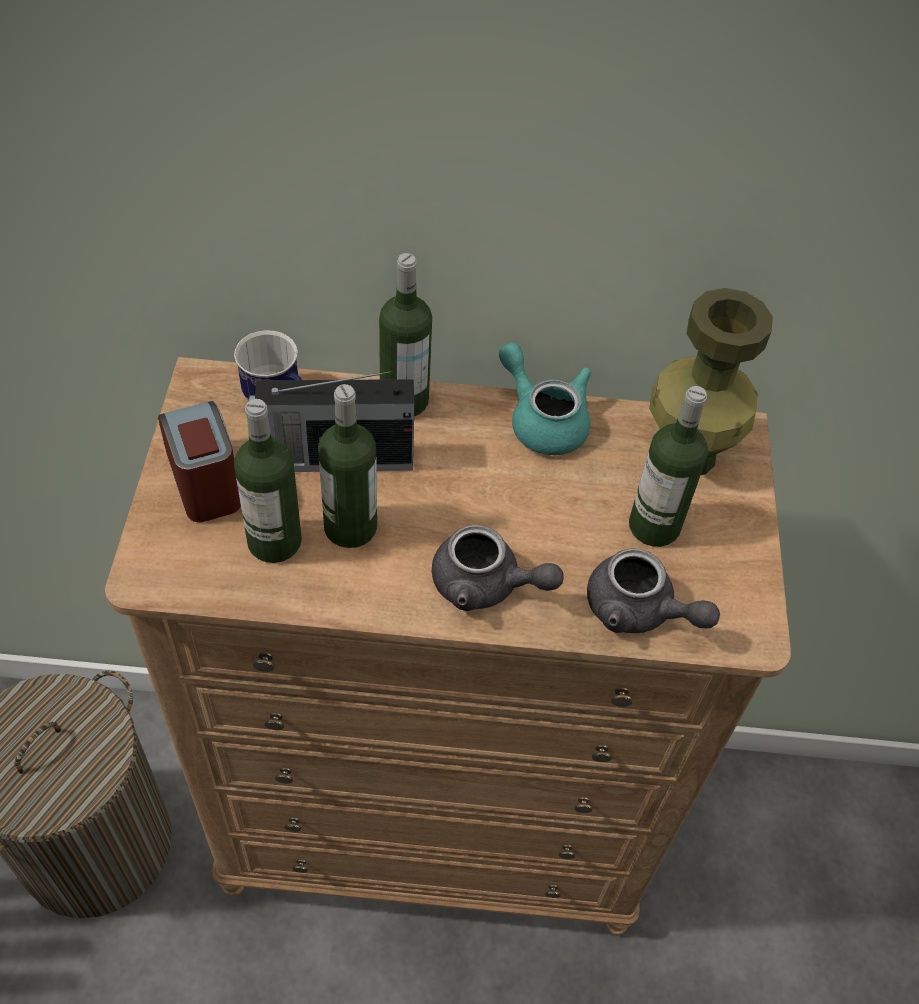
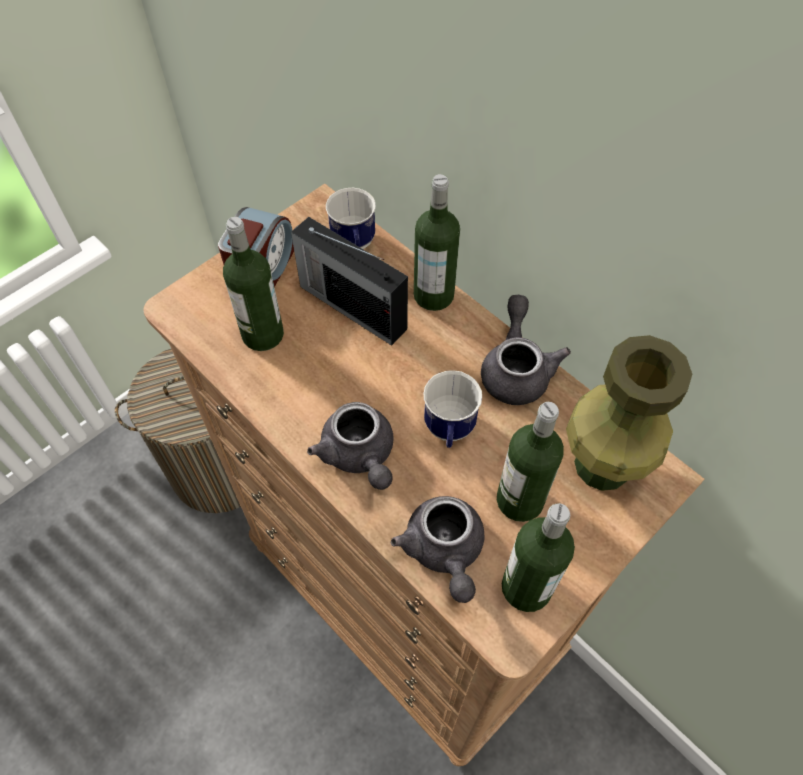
camera: 45 degrees right, 5 degrees up
(350, 527) = (315, 356): bottle -> bottle (526, 587)
(541, 510) = (449, 431): none -> mug
(542, 420) = (516, 369): turquoise teapot -> grey teapot

